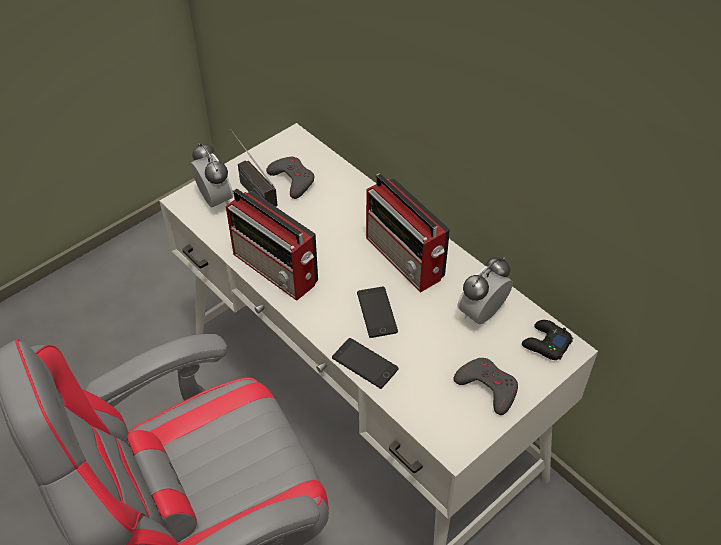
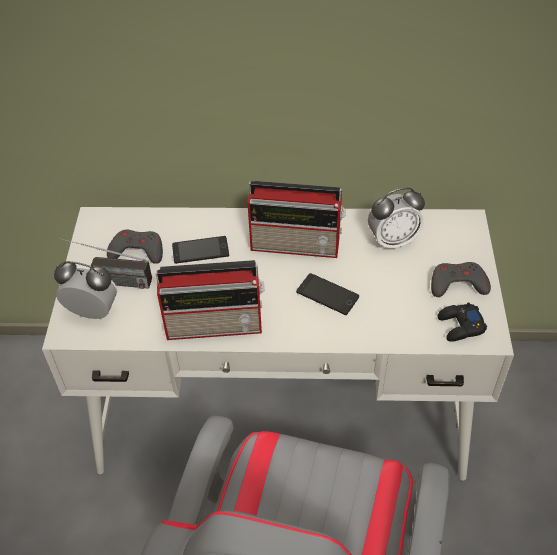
camera: 45 degrees left, 0 degrees up
(365, 363) = (366, 335): phone -> phone (200, 250)
(482, 314) = (393, 241): alarm clock -> alarm clock turned 105 degrees counterclockwise
(545, 344) = (452, 228): black game controller -> black game controller (460, 326)

